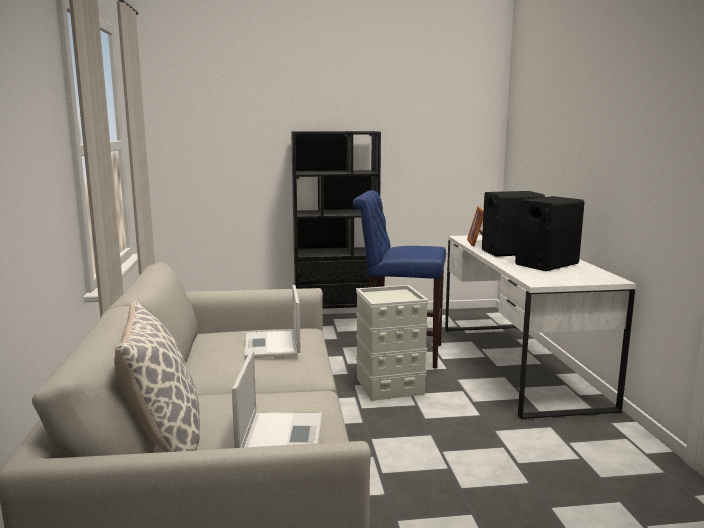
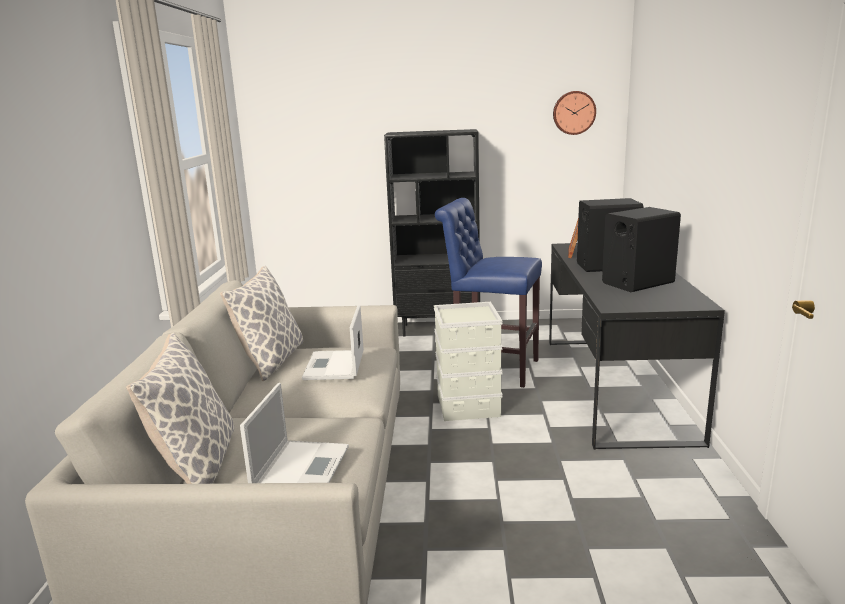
camera: 10 degrees right, 5 degrees up
(203, 342) = (271, 361): none -> pillow
(461, 119) = (574, 113): none -> wall clock
(518, 364) = (614, 385): white desk -> black desk

